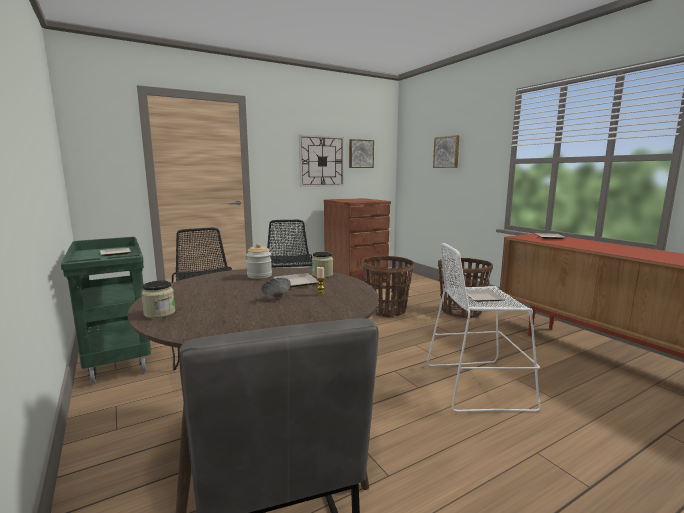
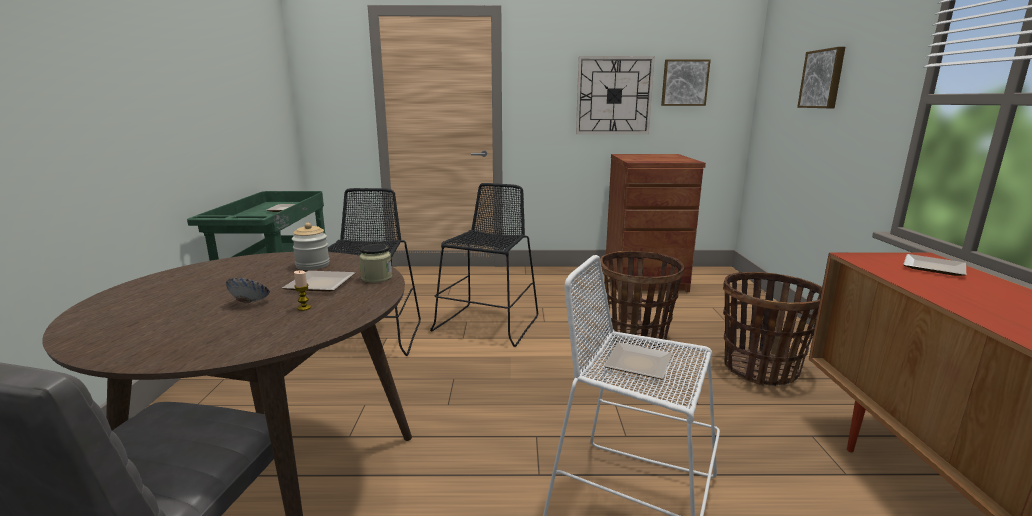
camera: 30 degrees right, 5 degrees up
(159, 313) = (119, 297): jar -> none

